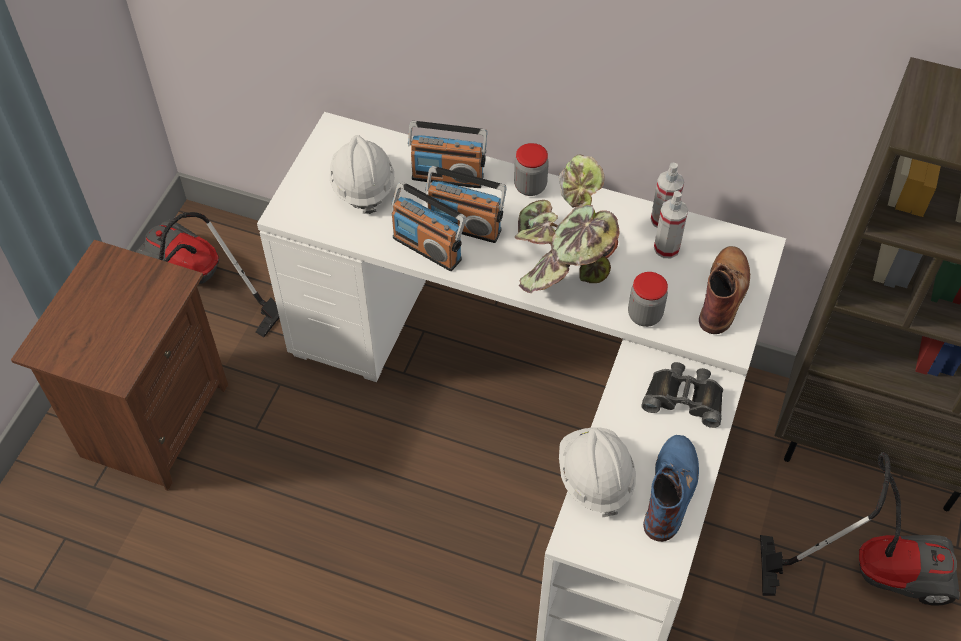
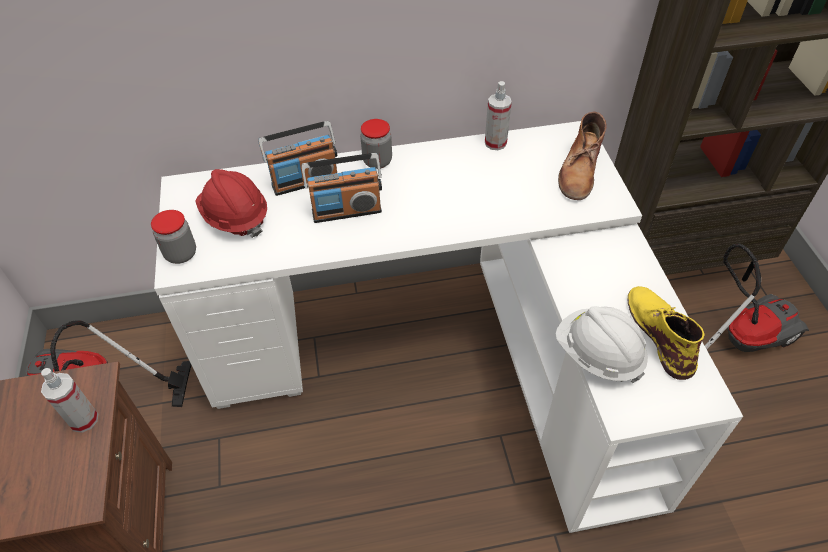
camera: 30 degrees left, 5 degrees down
(362, 185) = (235, 217): white hard hat -> red hard hat
(428, 248) = (327, 240): radio -> none
(563, 263) = (446, 203): potted plant -> none
(644, 315) = (538, 212): jar -> jar (181, 254)
(666, 248) = (514, 160): spray bottle -> spray bottle (84, 419)
(671, 489) = (660, 333): blue boot -> yellow boot
(684, 397) = (609, 260): black binoculars -> none
(724, 292) = (579, 171): brown boot -> brown boot turned 150 degrees counterclockwise

